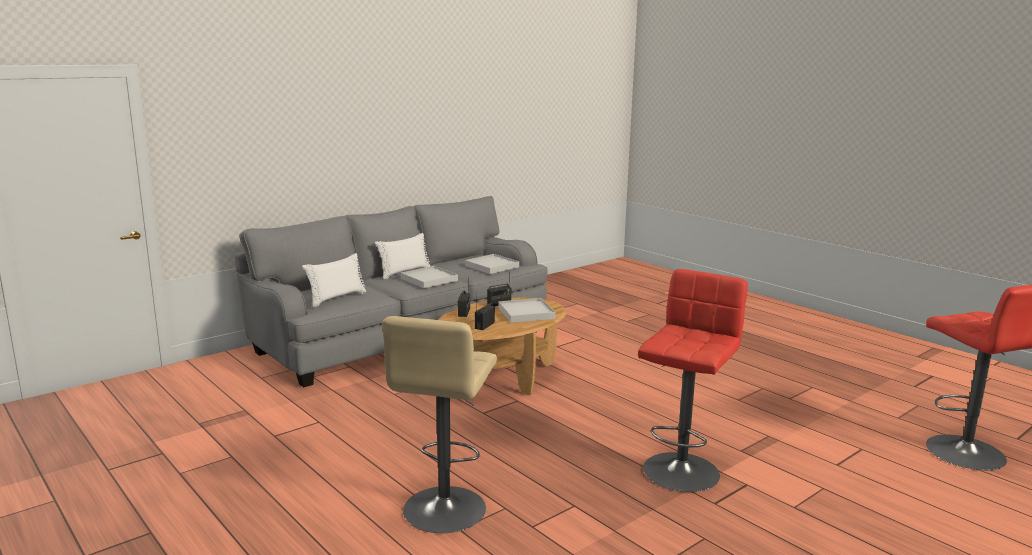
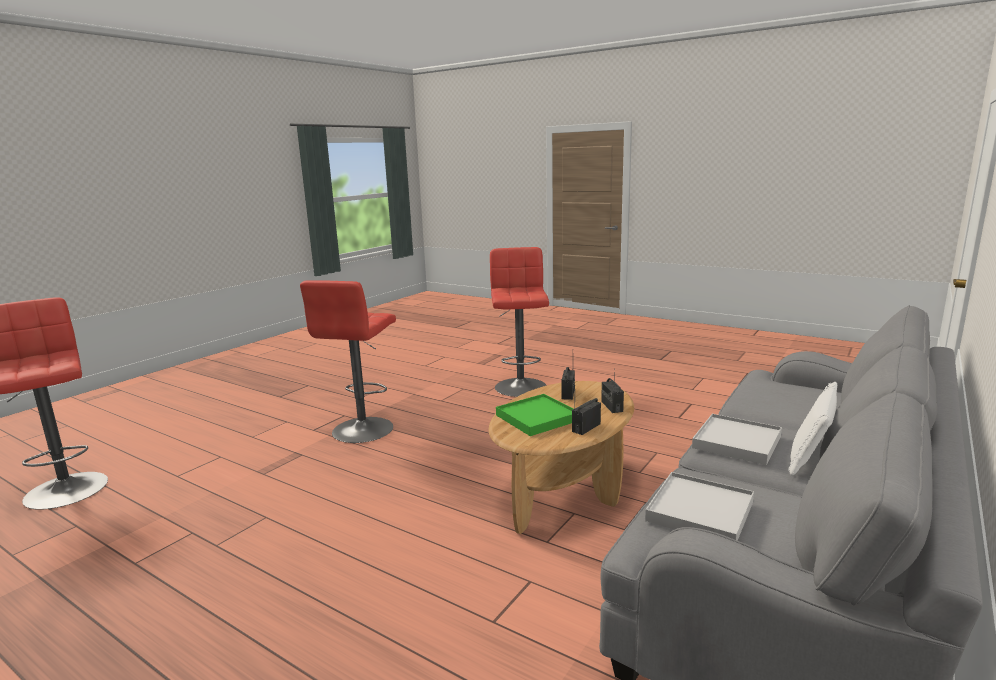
camera: 165 degrees right, 0 degrees up
(336, 298) = (782, 393): white pillow -> none
(443, 510) = (521, 387): beige stool -> red stool
(526, 313) = (537, 418): white tray -> green tray

